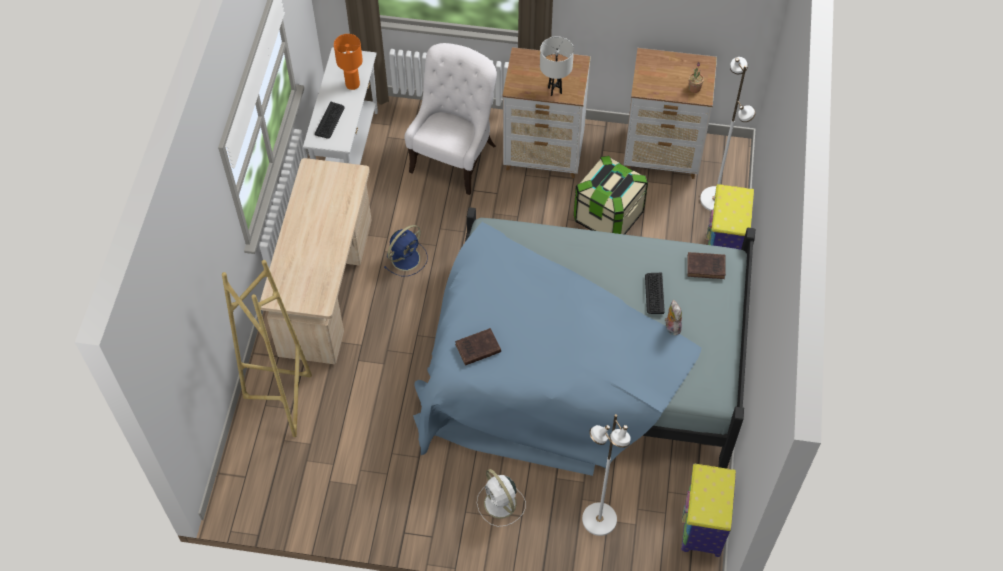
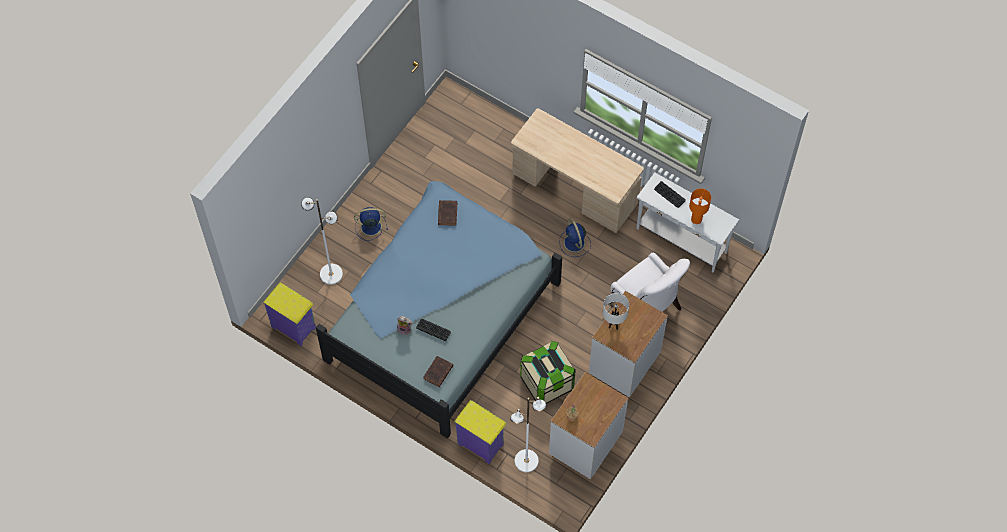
camera: 115 degrees right, 5 degrees up
(283, 402) = (500, 138): yellow clothes rack -> none
(501, 504) = (370, 226): white fan -> blue fan

